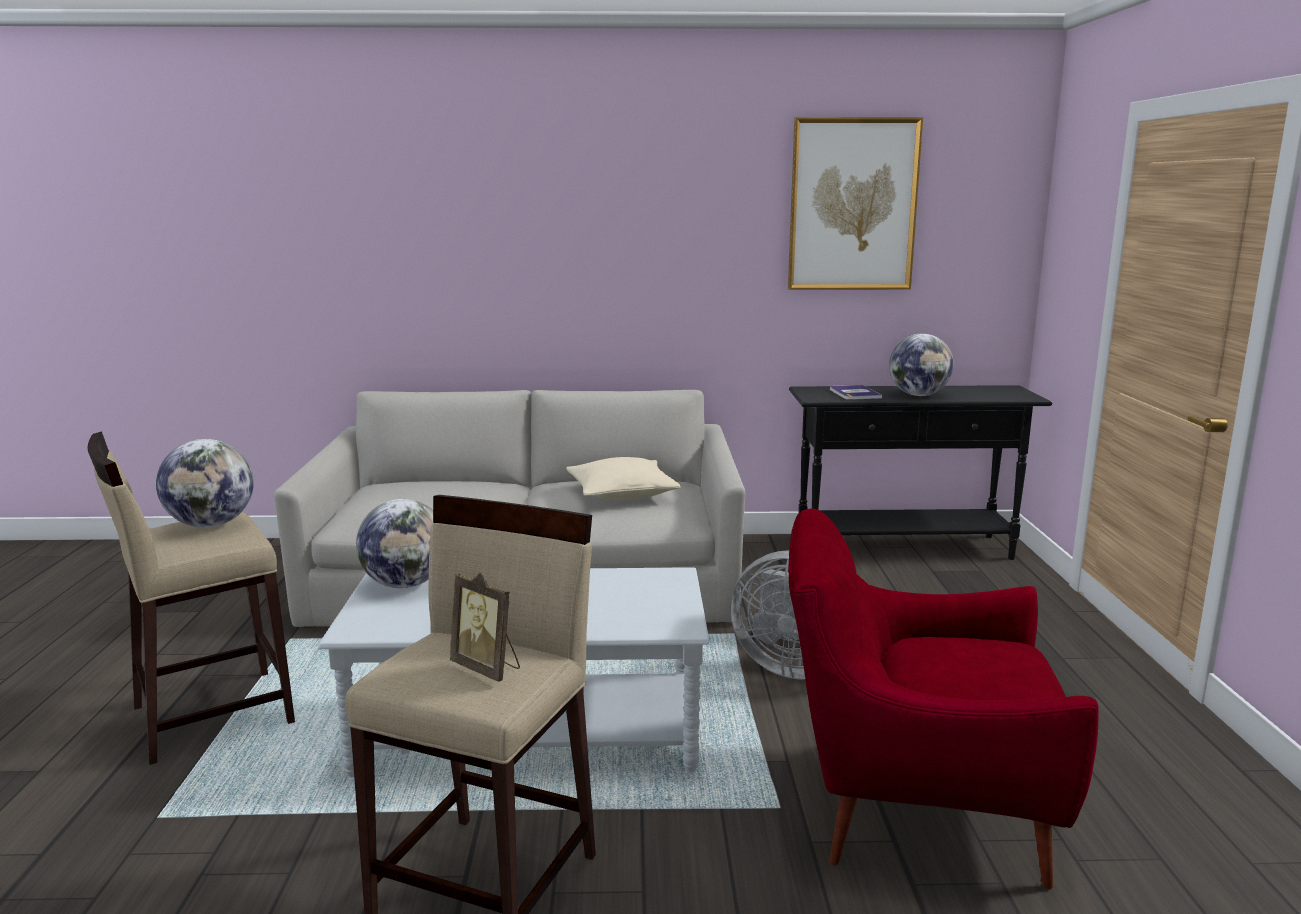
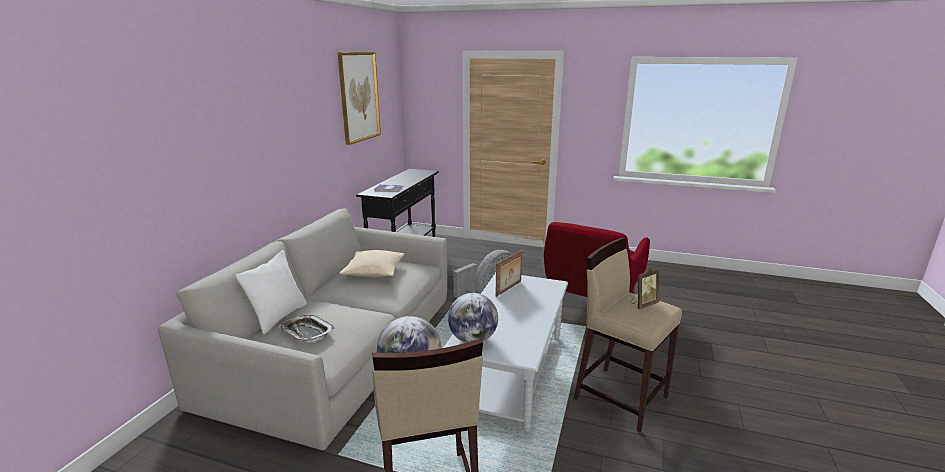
camera: 70 degrees left, 5 degrees up
(409, 498) = (307, 332): none -> tray
(447, 479) = (278, 317): none -> white pillow
(619, 587) = (509, 289): none -> picture frame
(918, 395) = (405, 181): globe -> none

